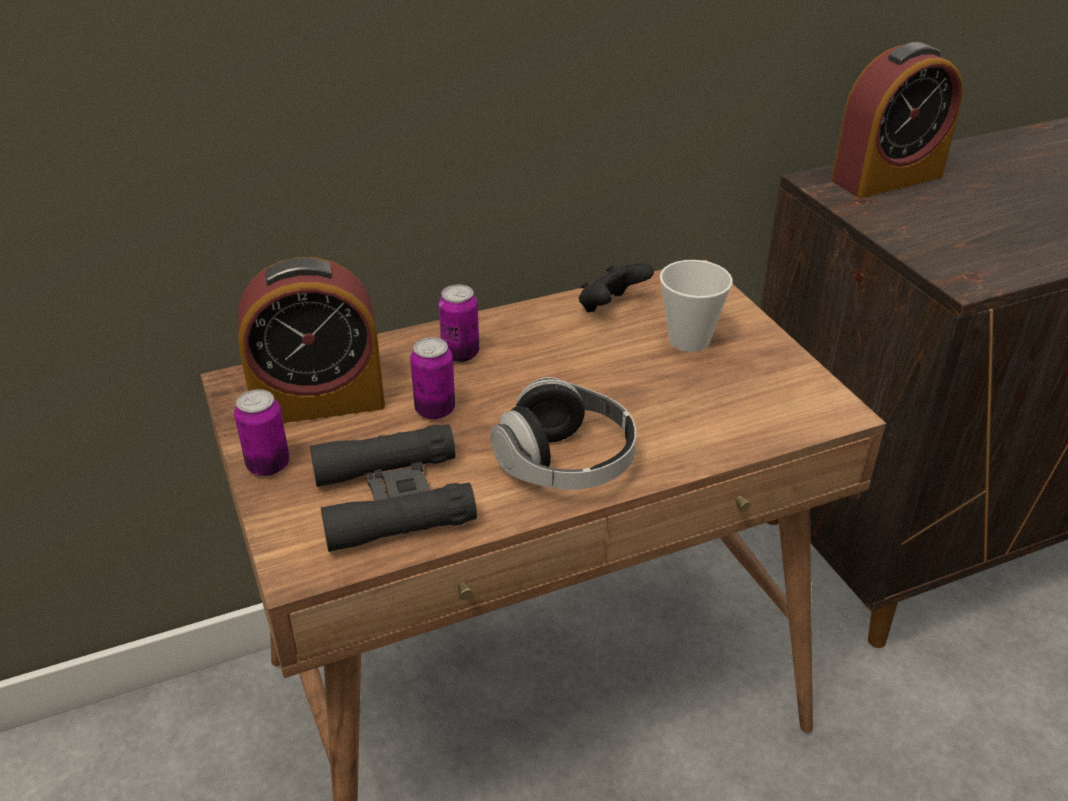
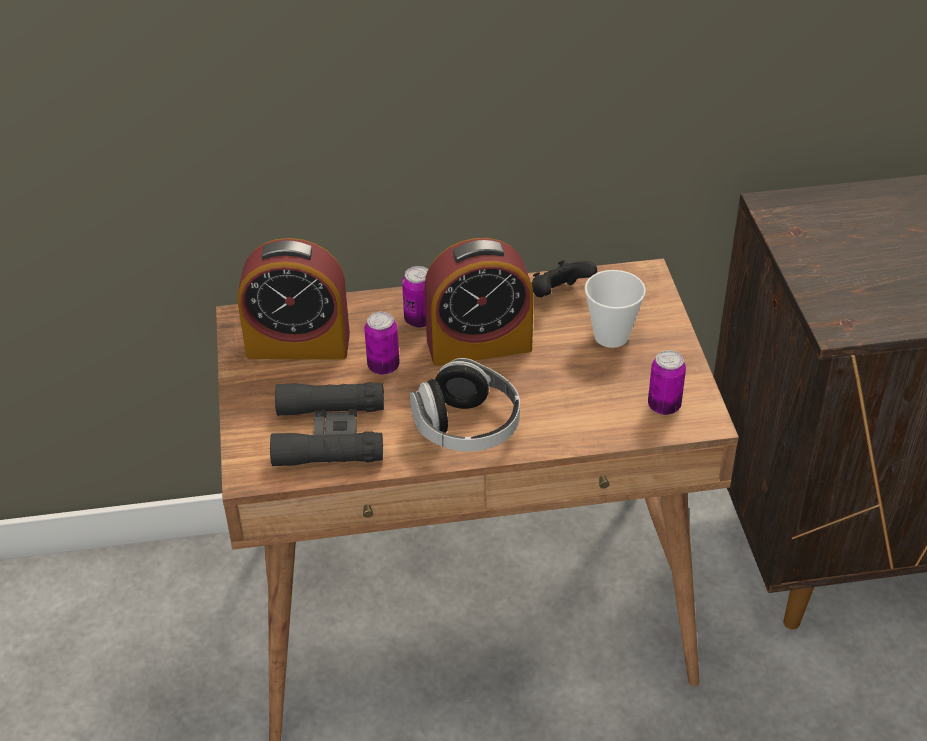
camera: 15 degrees right, 5 degrees up
(268, 465) = (248, 392): can -> can (664, 406)
(886, 178) = (834, 210): alarm clock -> alarm clock (479, 344)

